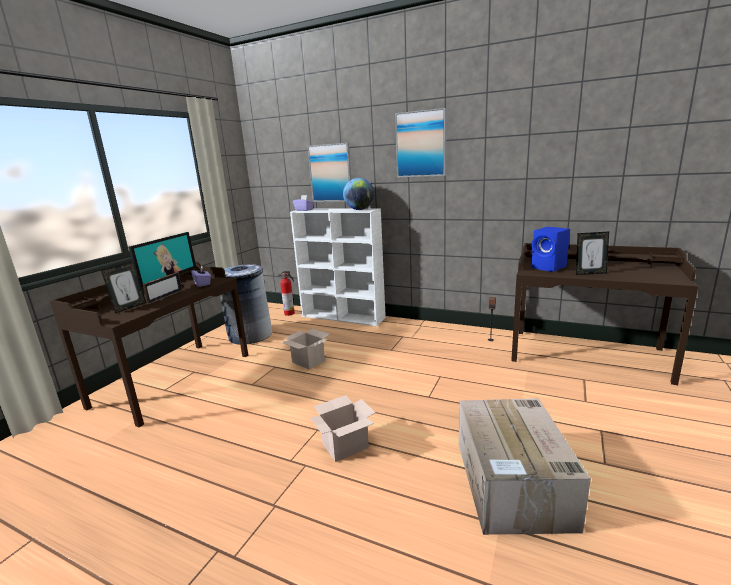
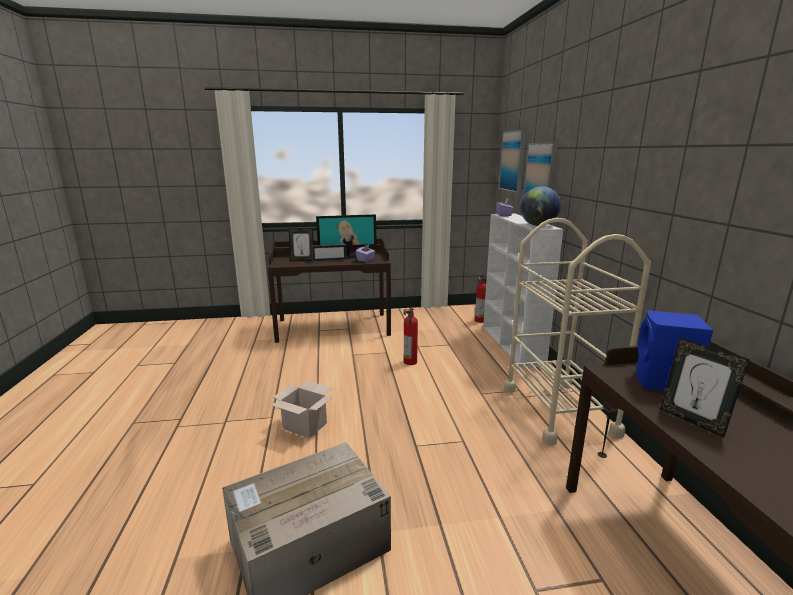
camera: 55 degrees right, 0 degrees up
(250, 335) = (420, 323): grey trash can -> none
(309, 361) = (410, 362): cardboard box -> fire extinguisher
(421, 144) = (614, 150): picture -> picture (513, 161)
(438, 334) = (558, 410): none -> beige cart

